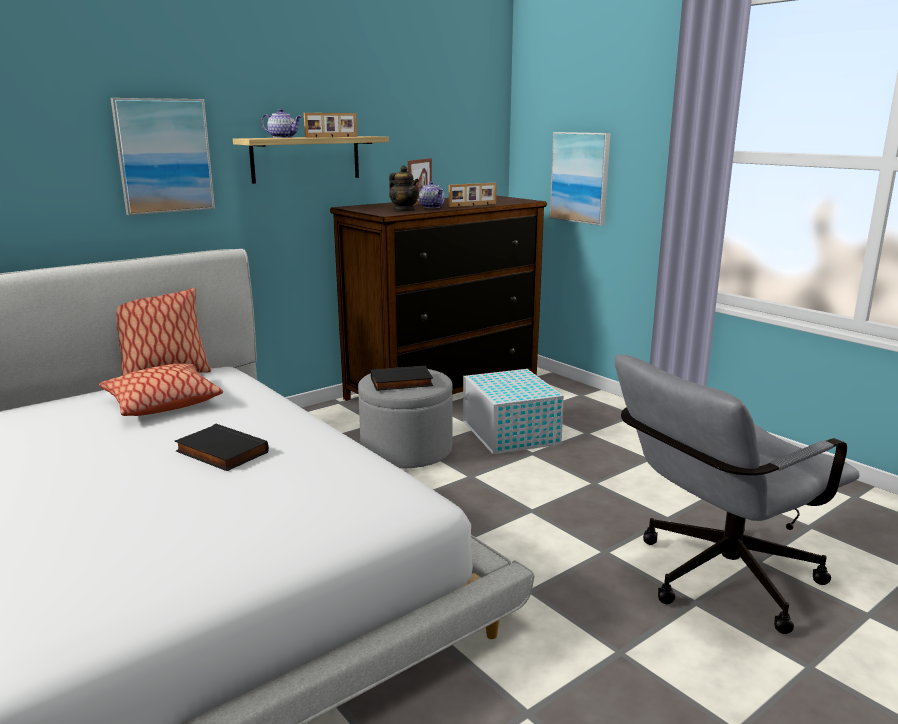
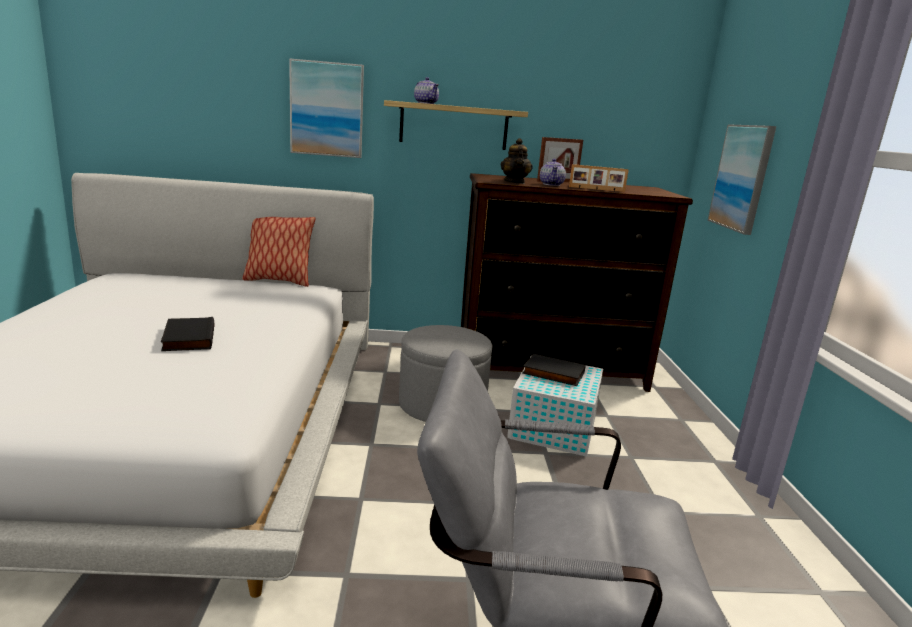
camera: 35 degrees right, 0 degrees up
(162, 403) = (234, 296): pillow -> none
(332, 137) = (469, 106): picture frame -> none
(401, 383) = (437, 339): black book -> black book (552, 374)

